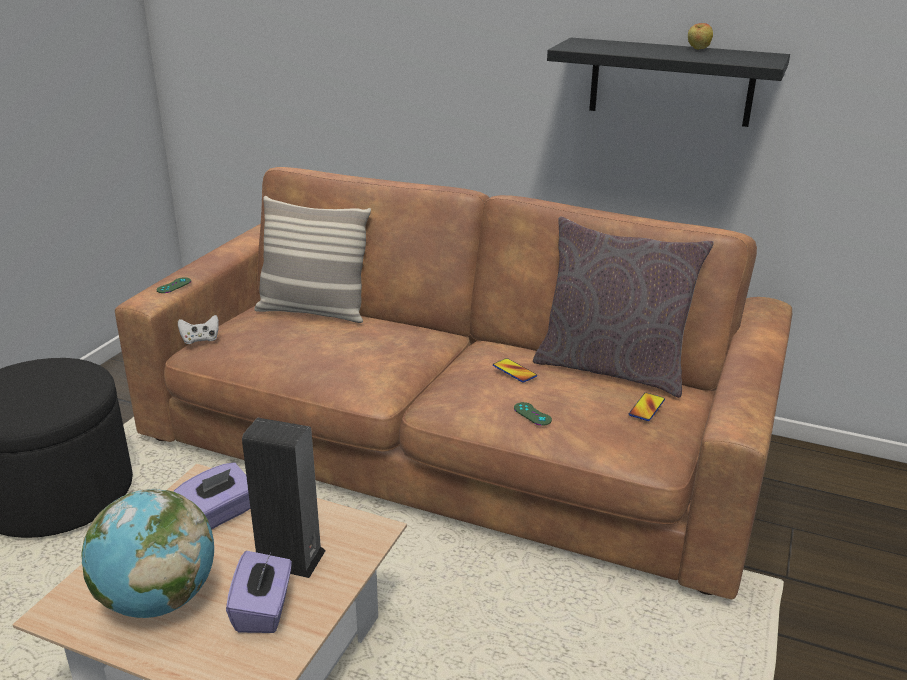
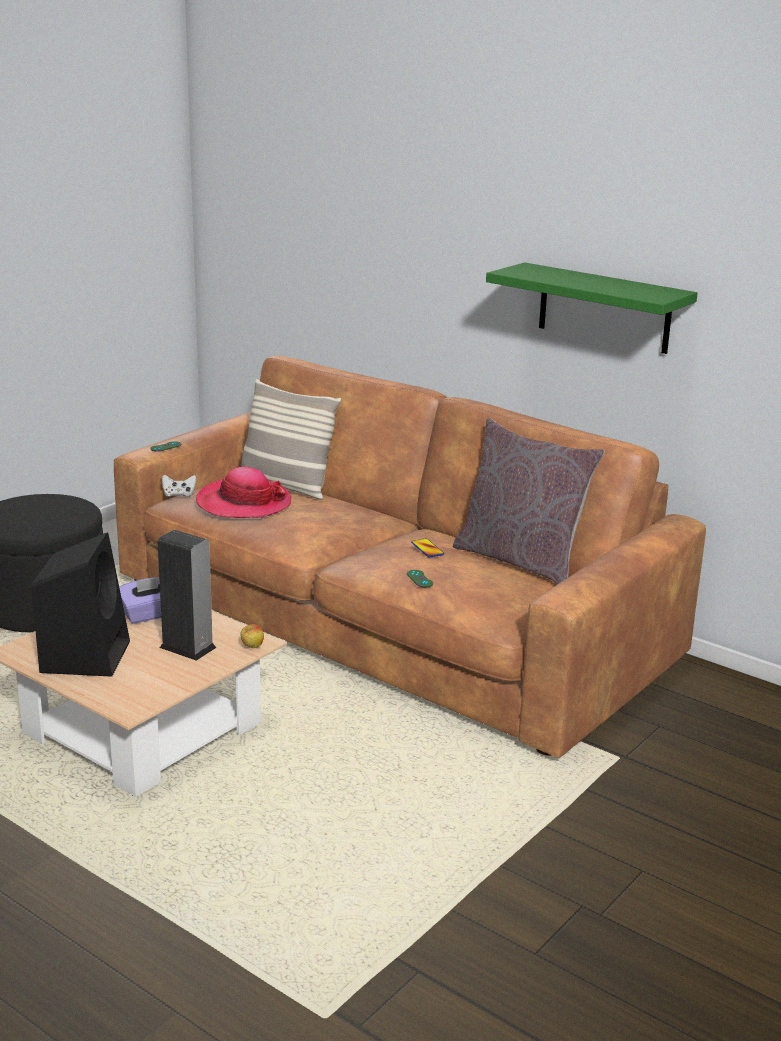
camera: 15 degrees right, 5 degrees down
(158, 599) = (85, 655): globe -> black speaker
(263, 610) = (155, 672): purple tissue box -> none
(282, 341) = (243, 503): none -> hat
(646, 407) = (523, 588): phone -> none
(671, 82) = (604, 308): black shelf -> green shelf
(698, 49) = (619, 282): apple -> apple (252, 647)

